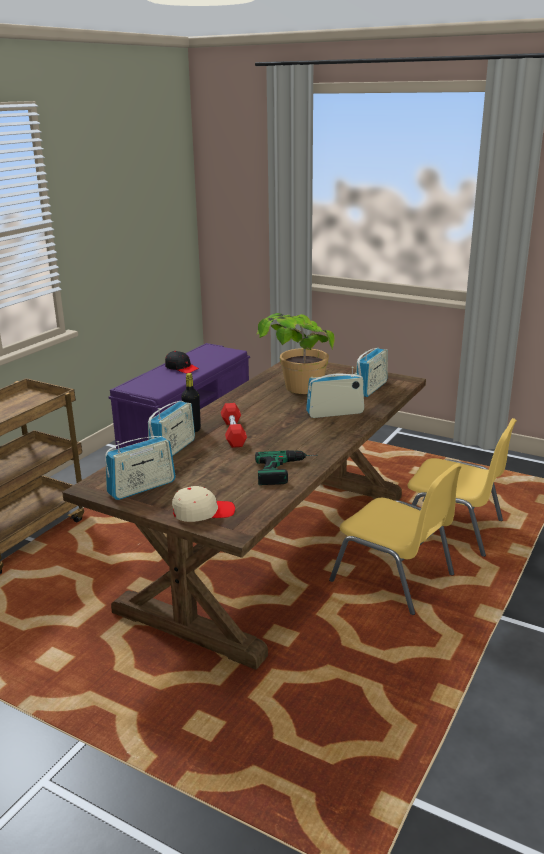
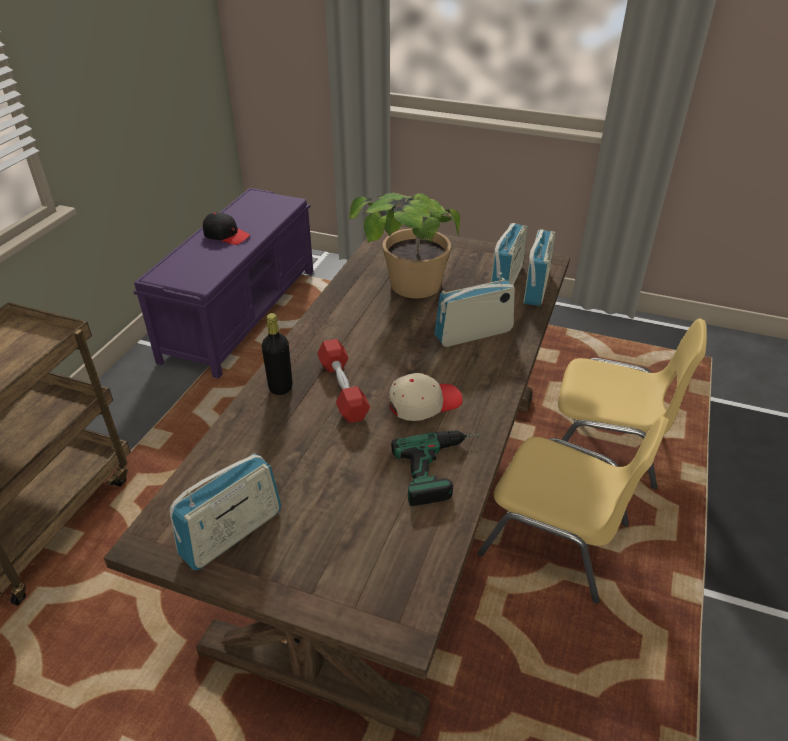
camera: 10 degrees left, 15 degrees up
(173, 450) = (261, 436): radio -> radio (536, 288)
(203, 512) = (342, 584): beige cap -> beige cap (424, 403)

